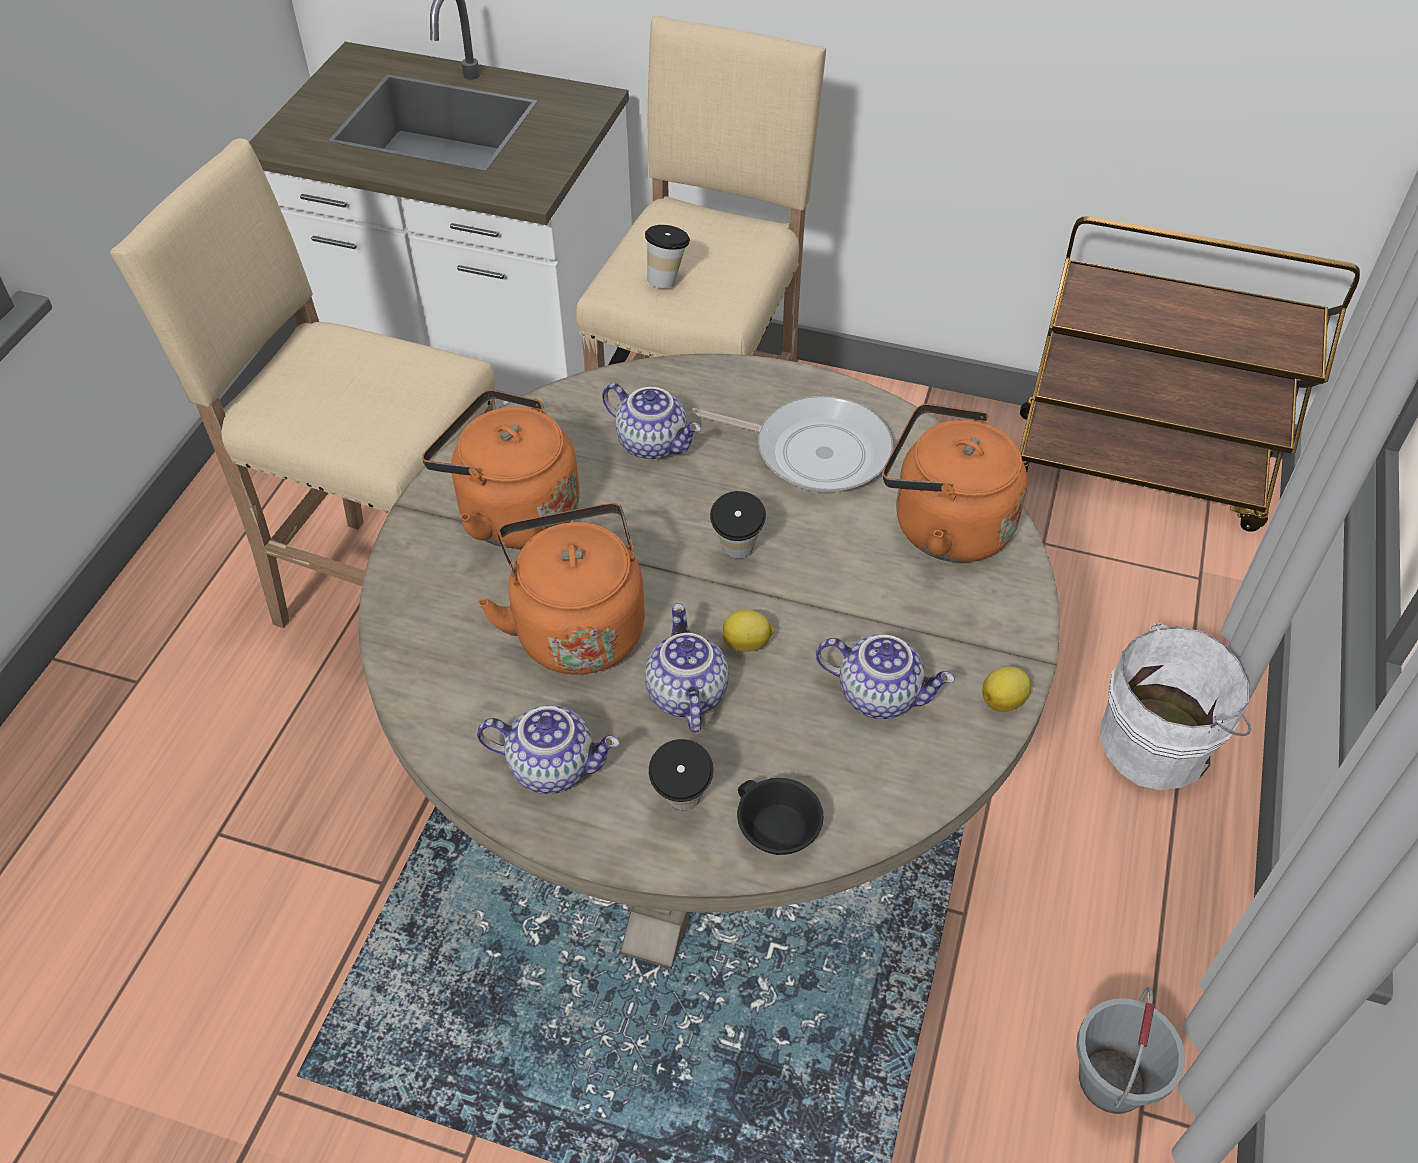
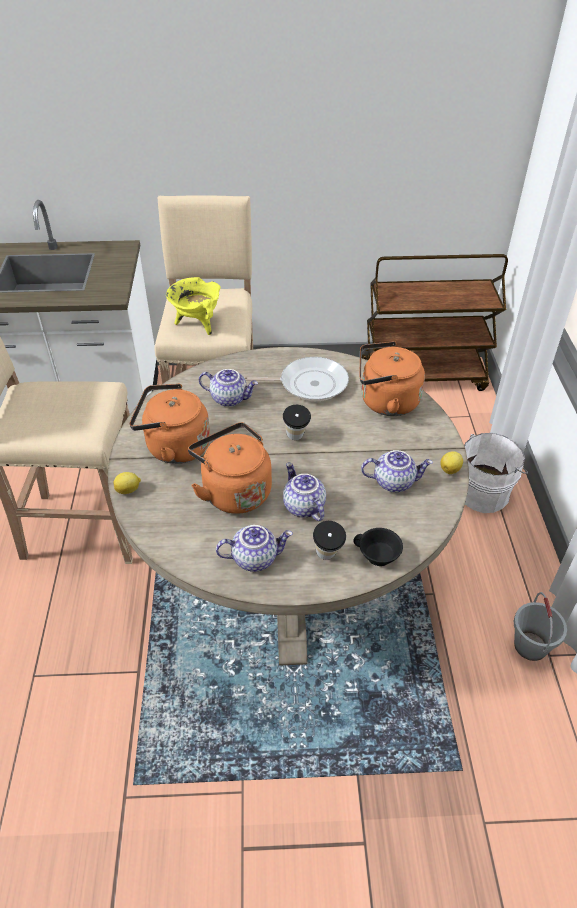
camera: 20 degrees left, 5 degrees down
(667, 279) = (197, 324): cup -> yellow cooking pot
(747, 644) = (321, 476): lemon -> lemon (128, 490)

